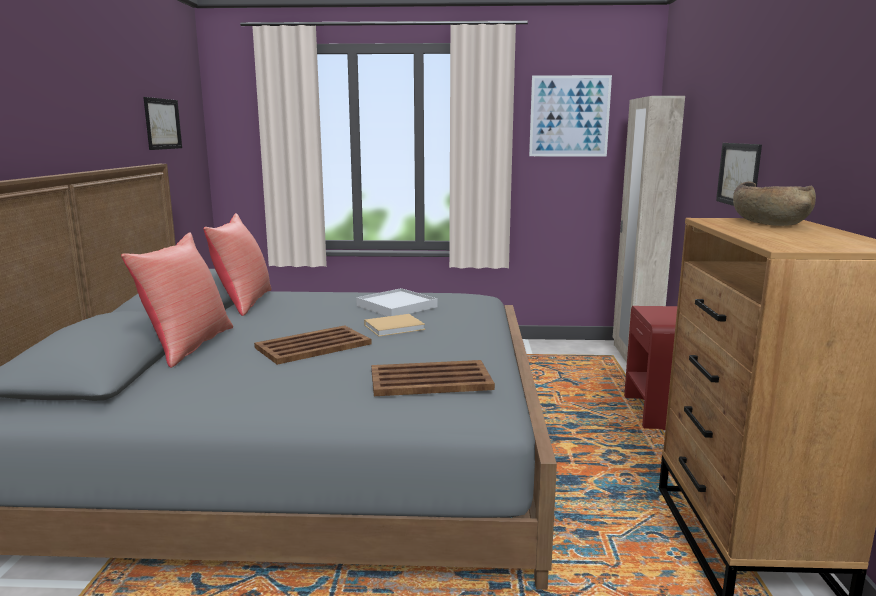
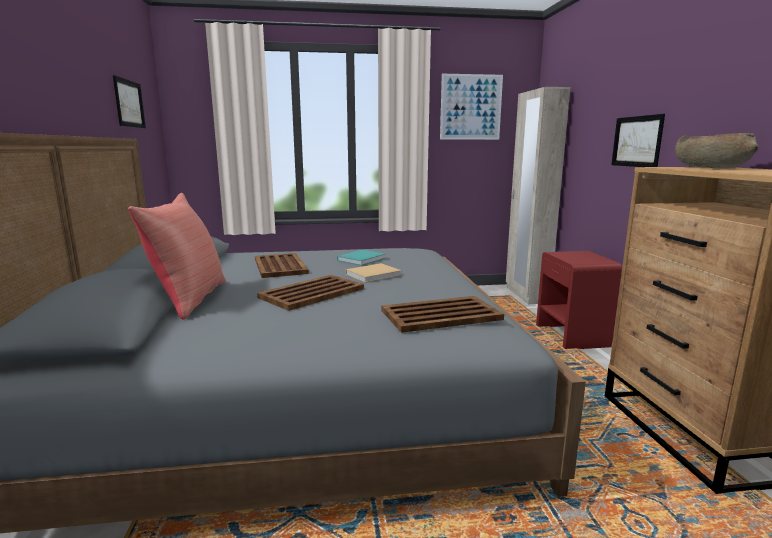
camera: 10 degrees left, 0 degrees up
(243, 302) = (222, 261): red pillow -> none
(301, 311) = (280, 266): none -> brown tray
(396, 306) = (362, 259): white tray -> turquoise book

